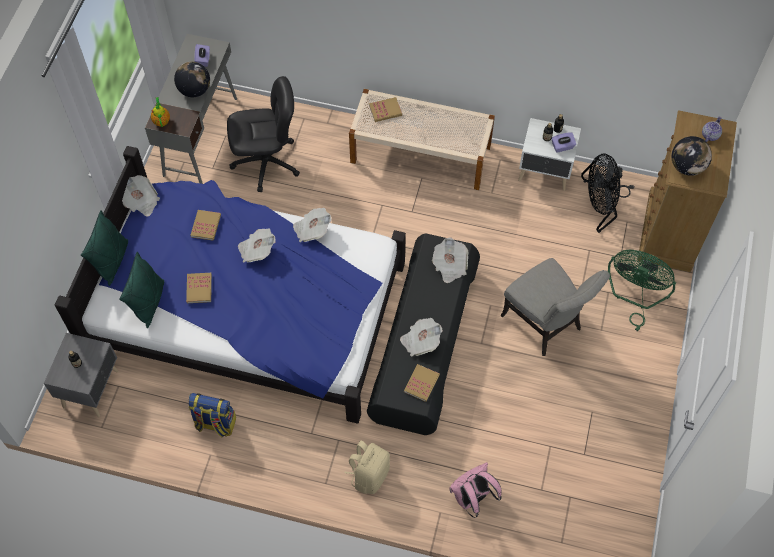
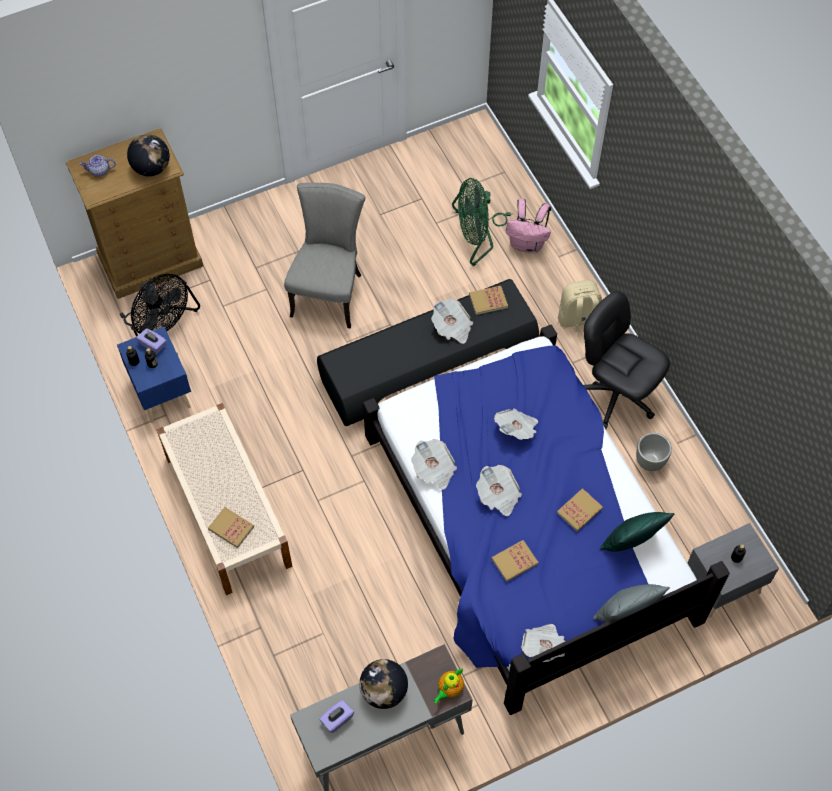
camera: 130 degrees left, 0 degrees up
(112, 261) = (625, 612): green pillow -> grey pillow
(215, 423) = (650, 461): backpack -> grey planter
(266, 162) = (359, 644): black office chair -> black office chair (616, 393)
(450, 266) = (359, 356): newspaper -> newspaper (517, 429)
(545, 173) = (162, 392): white nightstand -> blue nightstand
(635, 296) = (242, 247): green fan -> green fan (478, 233)

